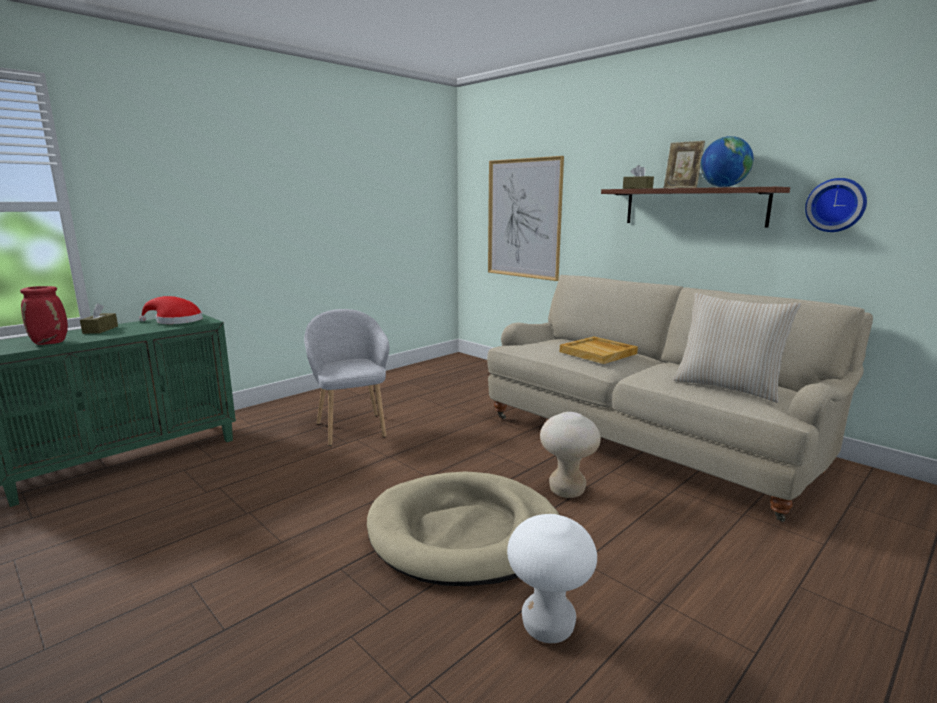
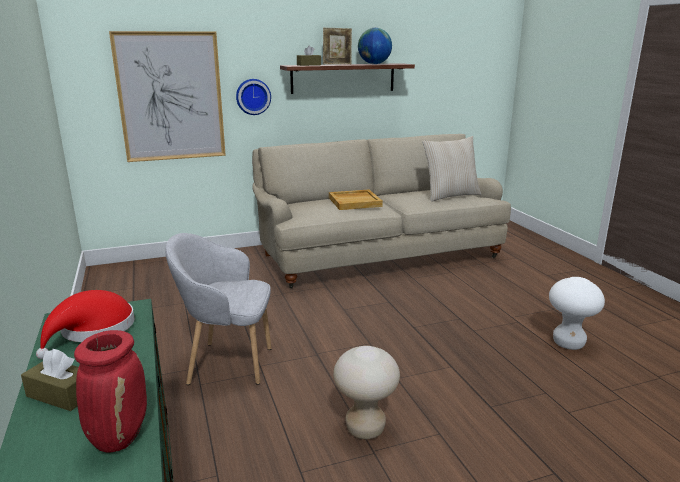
camera: 65 degrees left, 5 degrees up
(465, 533) = (464, 346): beige dog bed -> none
(567, 491) = (429, 298): beige stool -> beige stool (365, 428)
(836, 205) = (426, 74): wall clock -> wall clock (253, 96)

